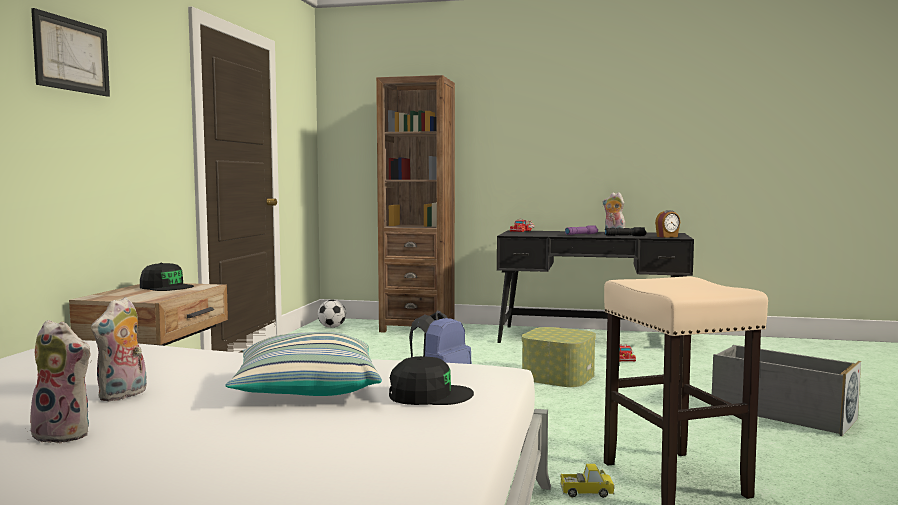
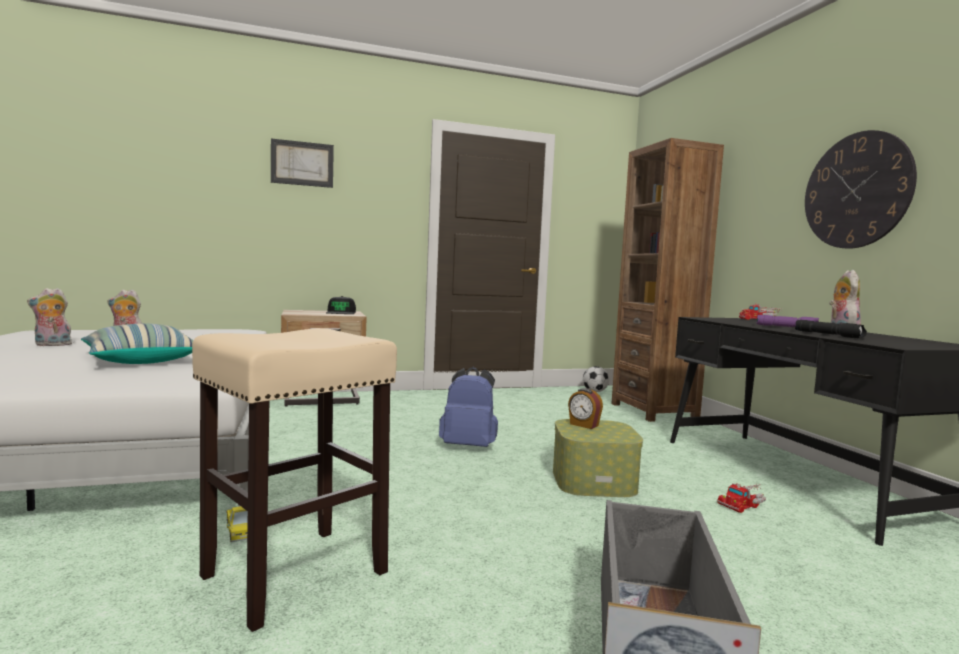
camera: 60 degrees right, 0 degrees up
(66, 434) = (52, 345): plush toy -> plush toy turned 75 degrees clockwise
(429, 395) = (123, 376): black cap -> none
(581, 136) = (856, 190): none -> wall clock
(667, 236) = (890, 343): alarm clock -> alarm clock (583, 425)

